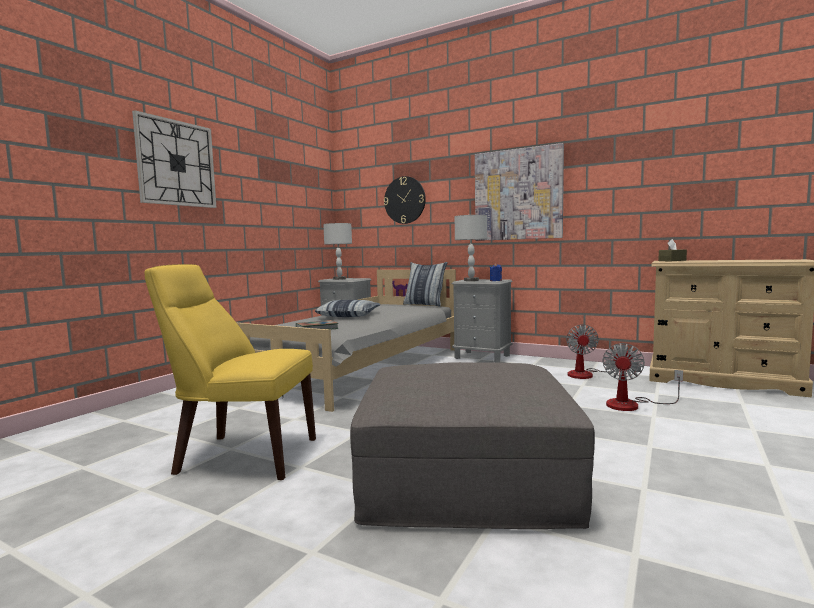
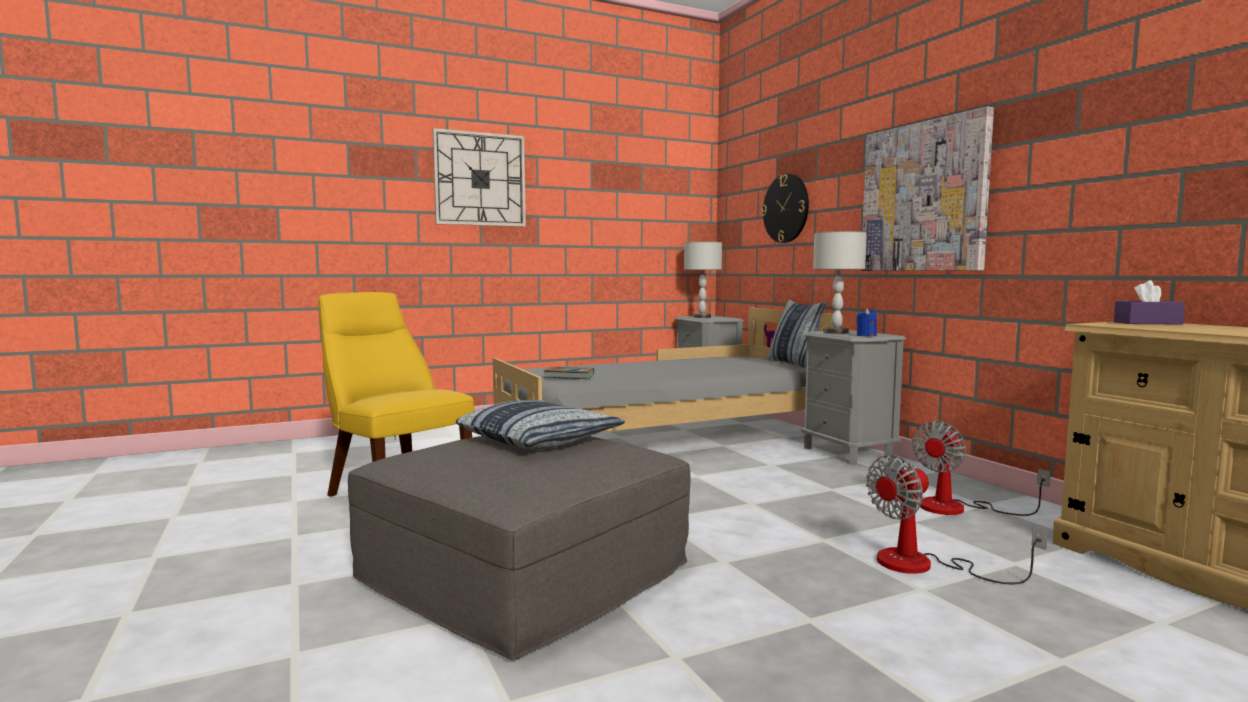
camera: 35 degrees right, 0 degrees up
(349, 315) = (652, 366): pillow -> pillow (540, 440)
(672, 260) = (1147, 323): brown tissue box -> purple tissue box

